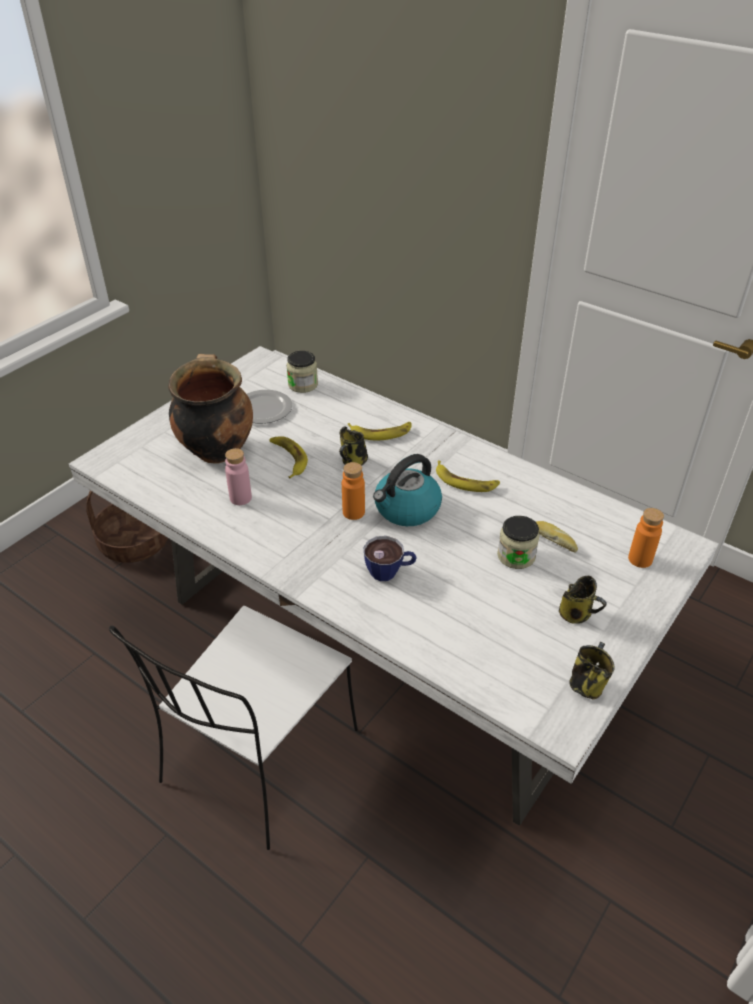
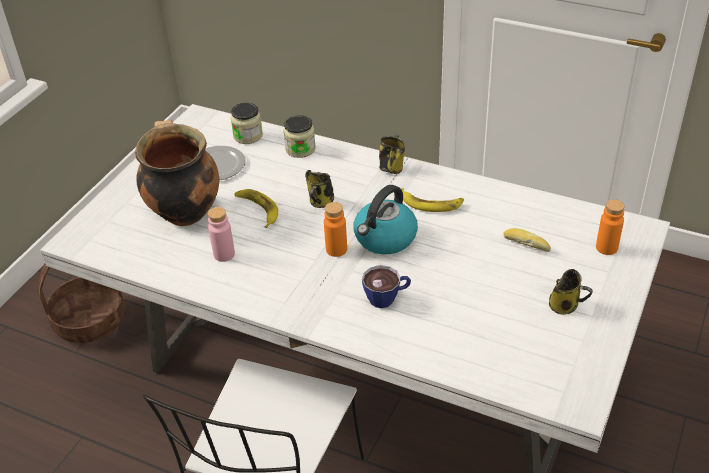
camera: 10 degrees left, 0 degrees up
(381, 433) = (338, 170): banana -> none
(516, 556) = (497, 264): jar -> jar (300, 149)
(587, 684) = (591, 365): mug -> mug (392, 167)

